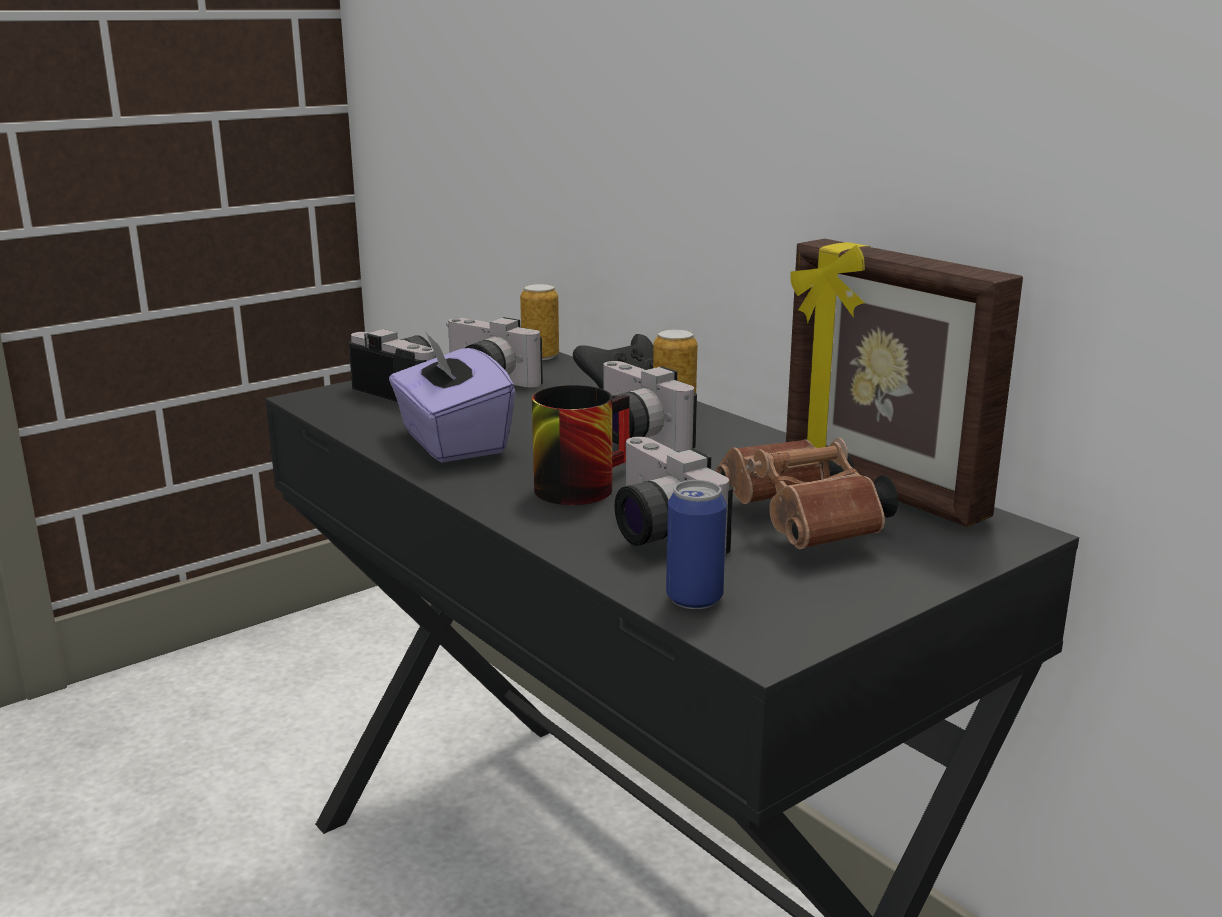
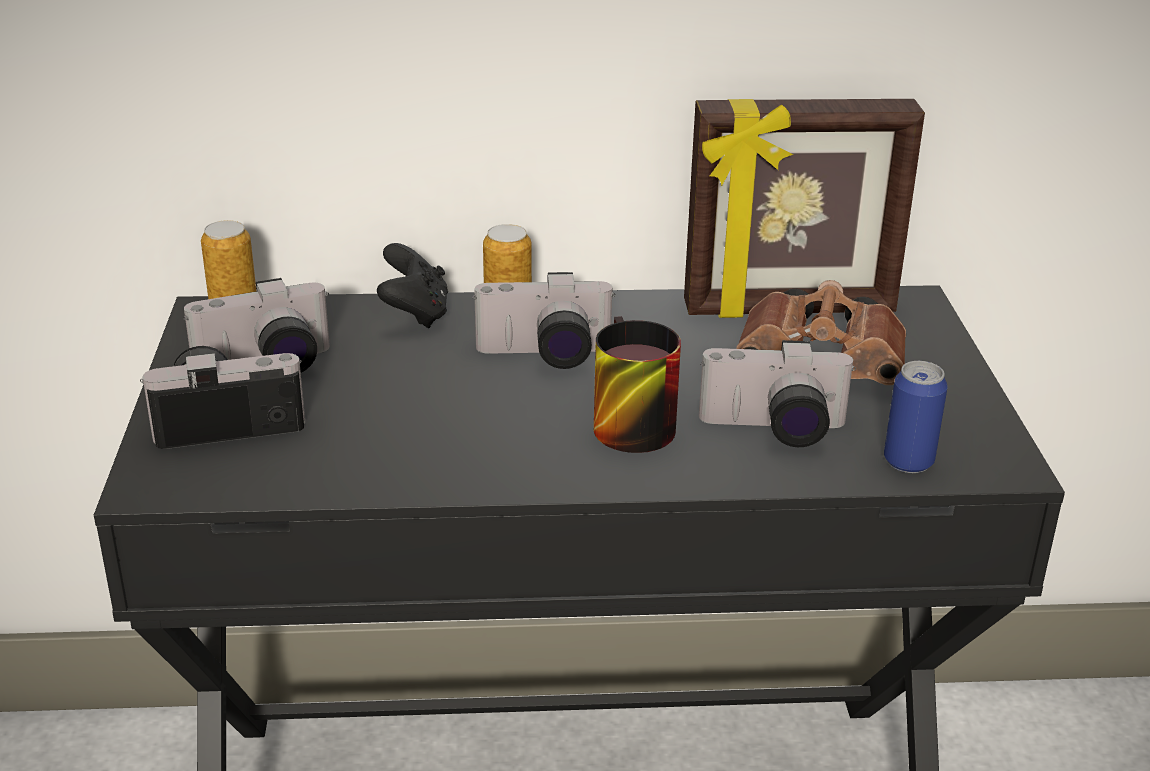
camera: 55 degrees left, 10 degrees up
(451, 442) = (428, 446): purple tissue box -> none

